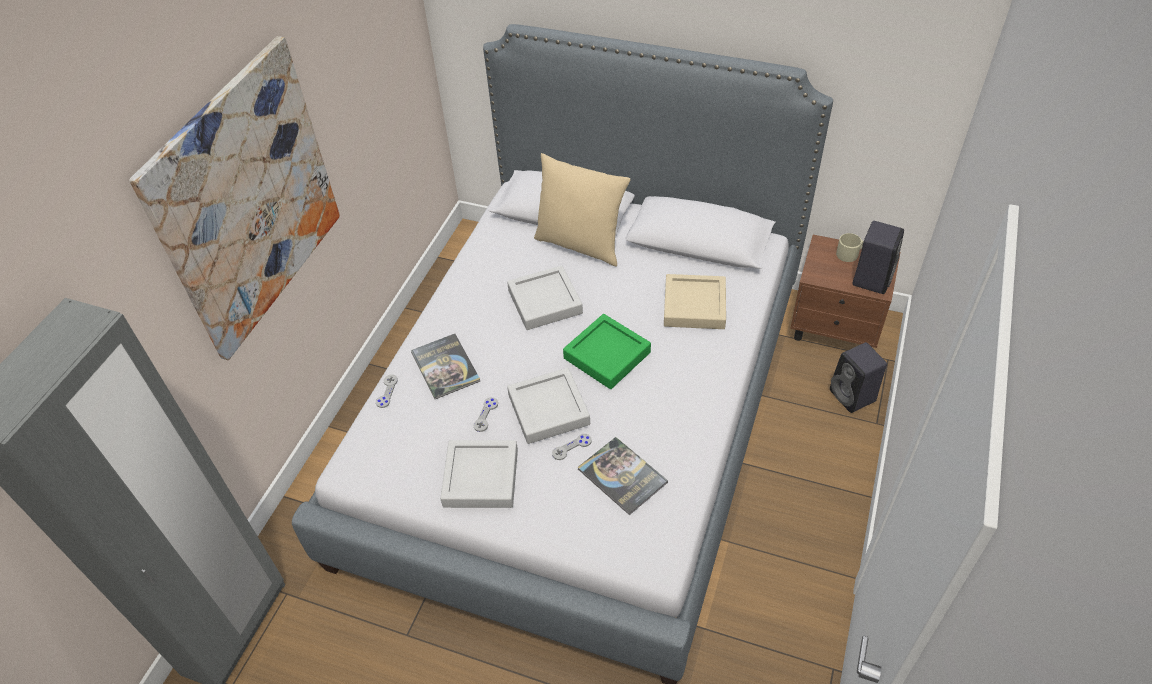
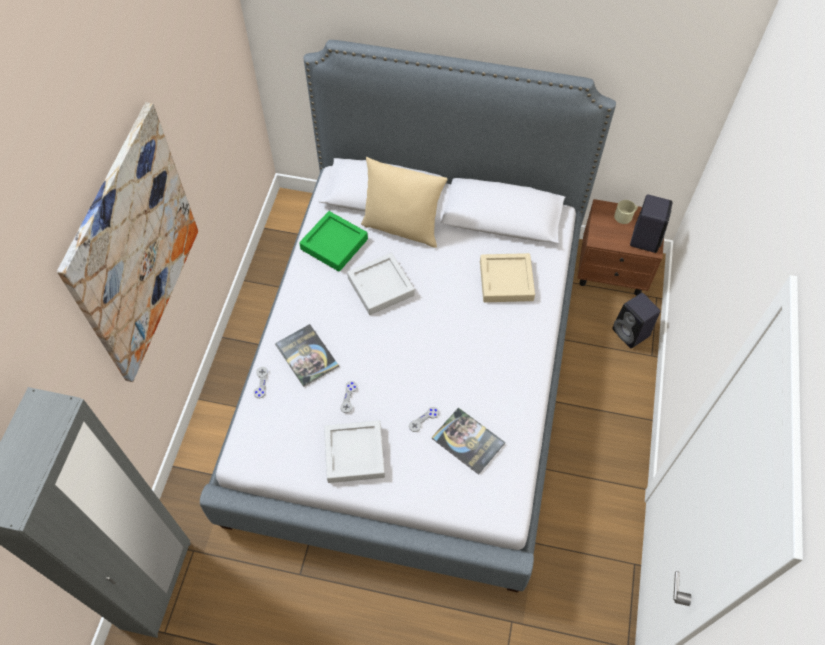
camera: 10 degrees left, 10 degrees up
(548, 409) = (400, 387): grey tray -> none
(607, 355) = (440, 333): green tray -> green tray (334, 244)

